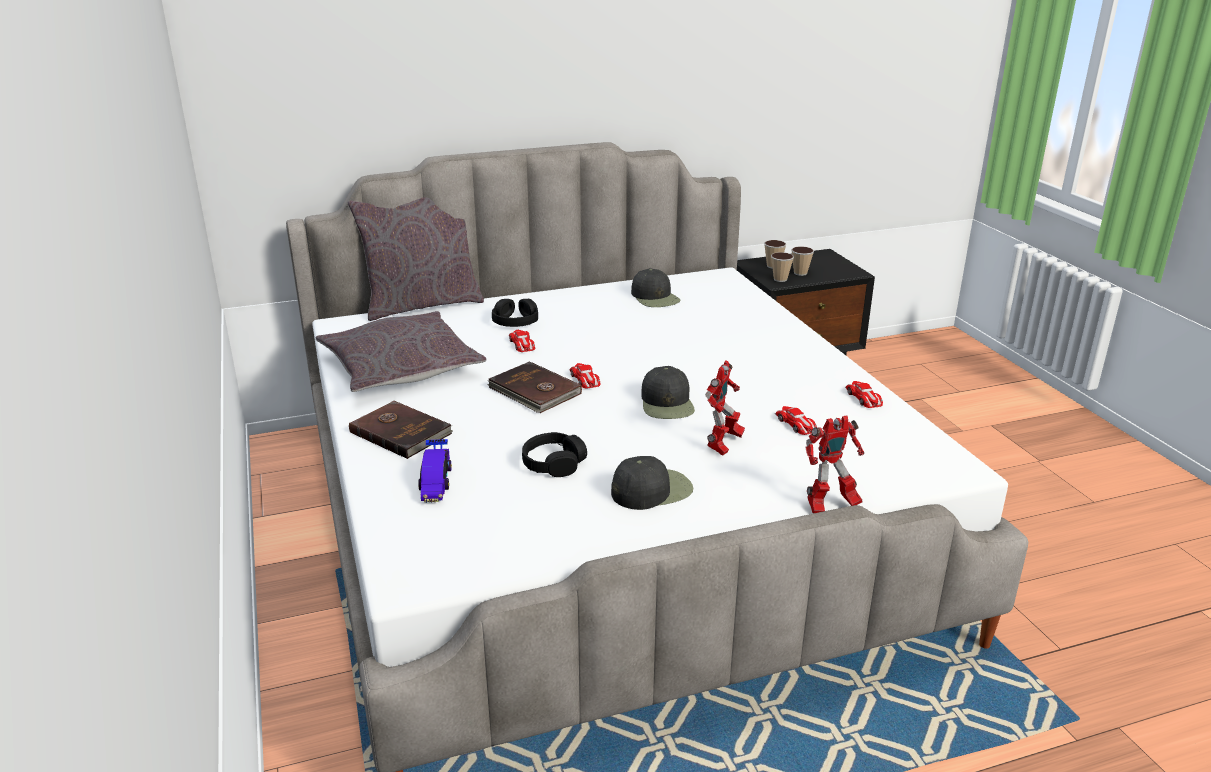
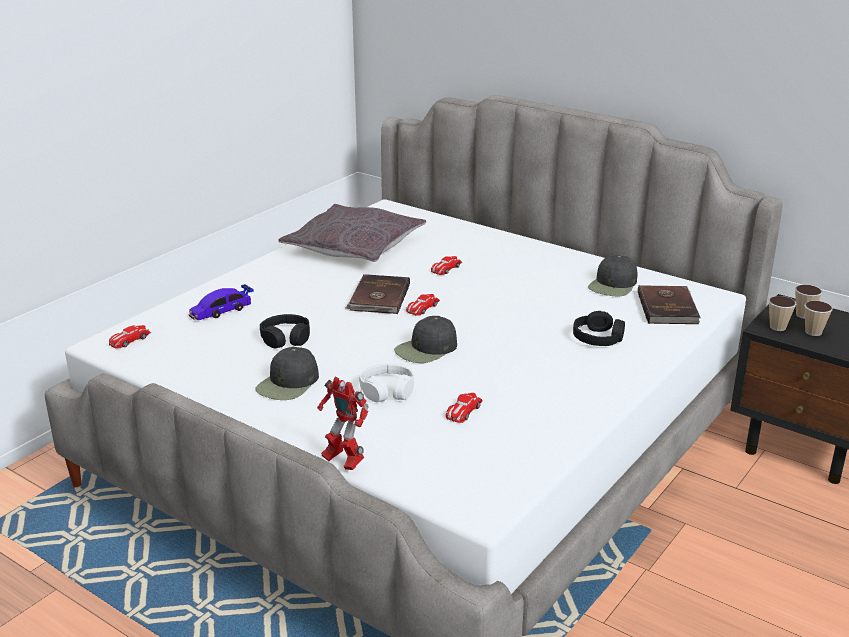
camera: 55 degrees right, 0 degrees up
(401, 432) = (269, 279): brown book -> brown book (668, 308)
(422, 304) = (457, 217): grey pillow -> none
(515, 321) = (479, 253): black headphones -> black headphones (598, 338)
(652, 490) = (288, 383): black cap -> black cap turned 90 degrees clockwise
(723, 445) = (387, 390): toy robot -> white headphones
(864, 398) = (557, 430): toy car -> toy car (129, 340)

